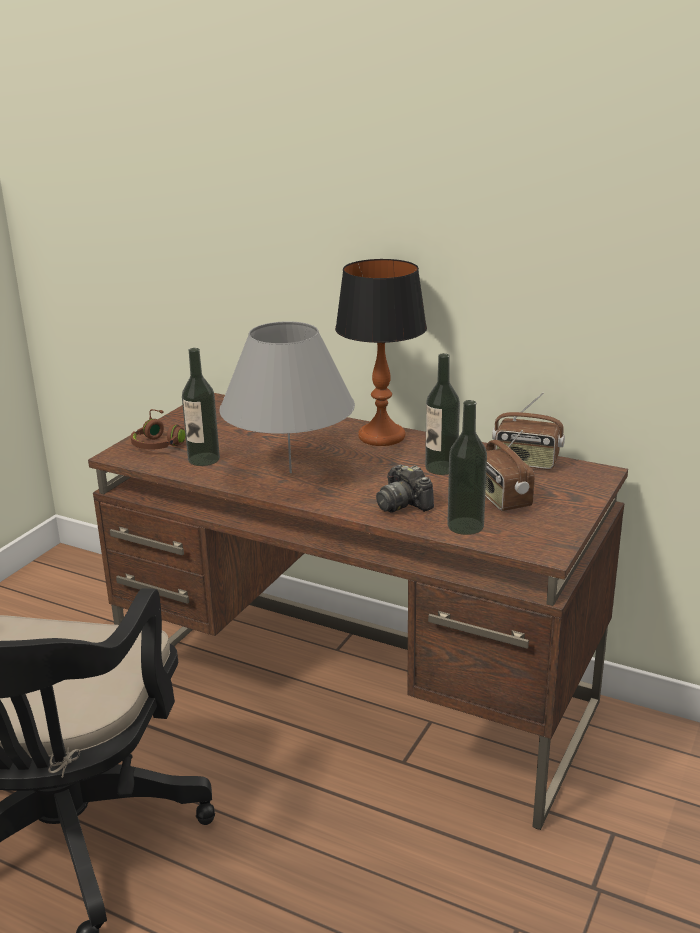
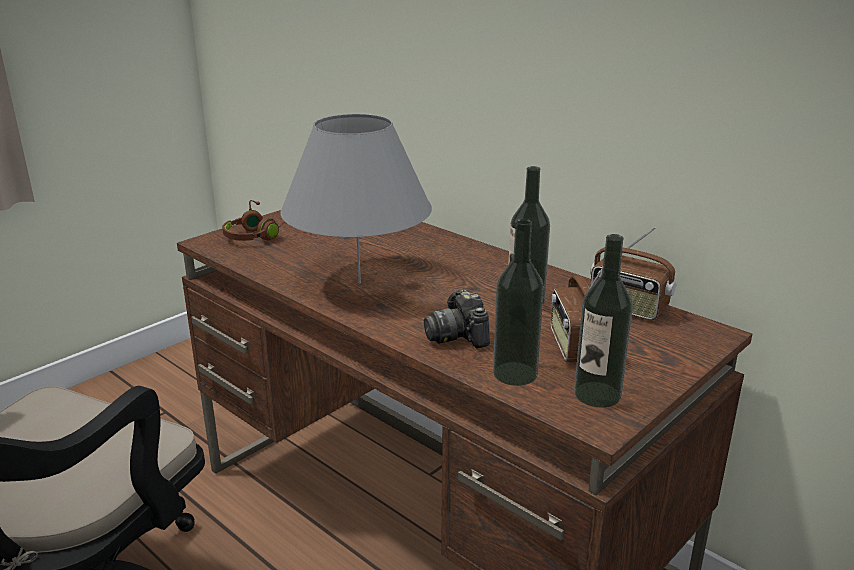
camera: 15 degrees right, 0 degrees up
(203, 459) = (283, 257): bottle -> bottle (597, 394)
(382, 436) = (480, 257): table lamp -> none

